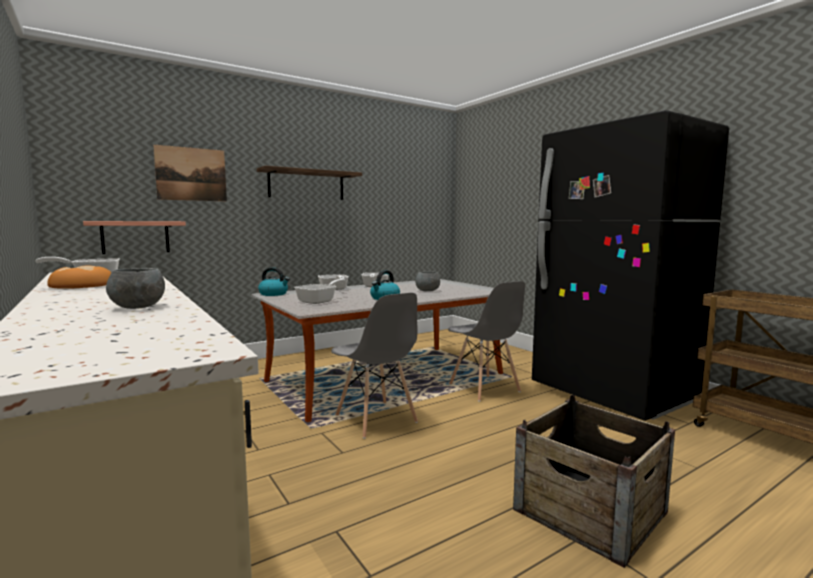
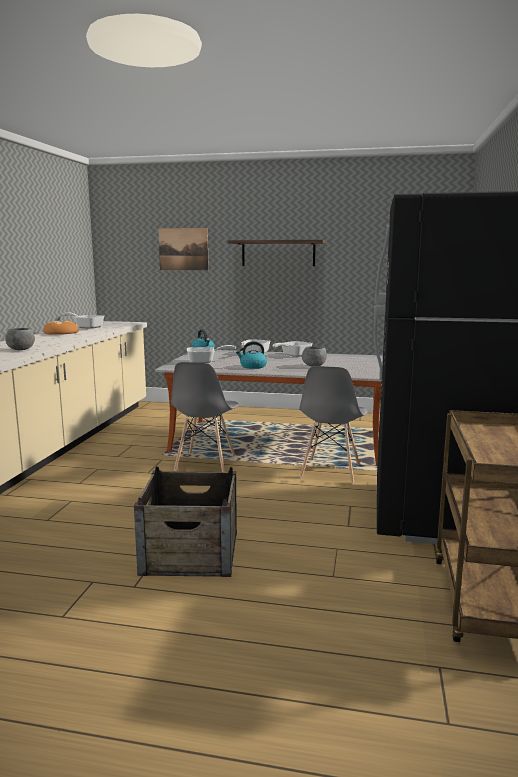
camera: 45 degrees right, 5 degrees up
(135, 237) = (146, 298): shelf -> none

